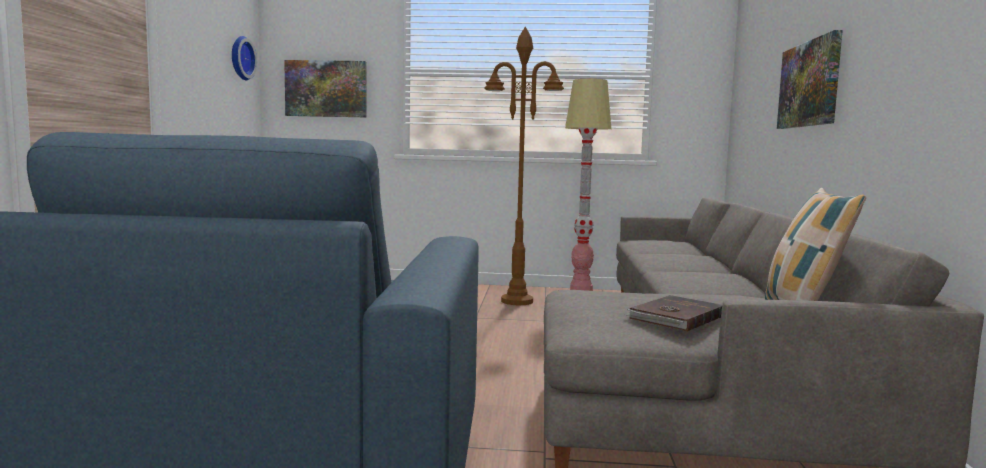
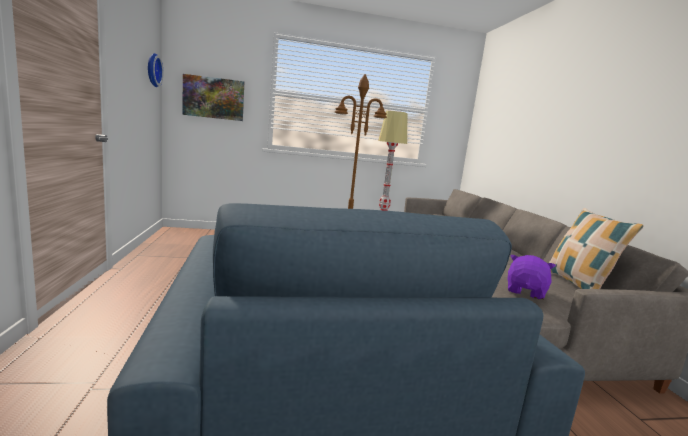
camera: 15 degrees left, 5 degrees up
(675, 317) = (526, 291): brown book -> purple plush toy
(809, 84) = (548, 135): picture -> none

